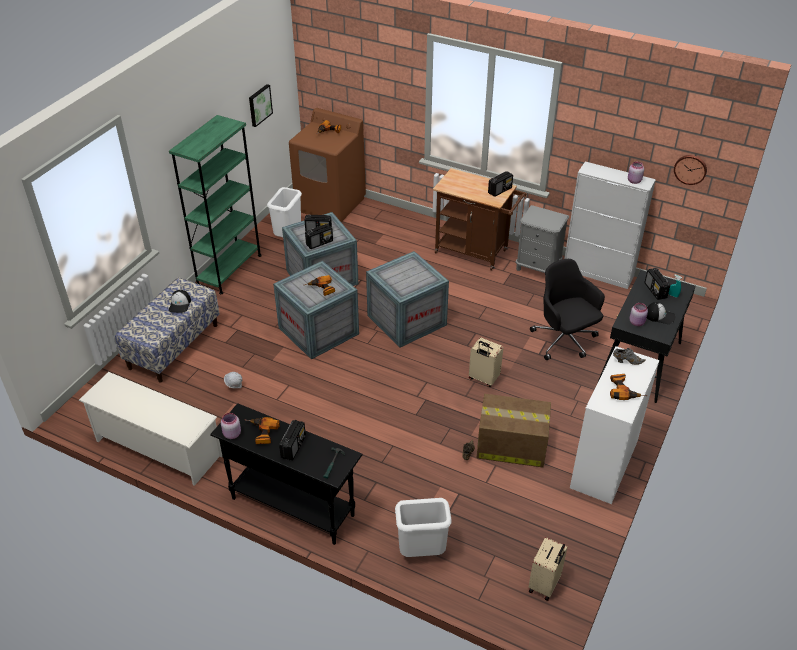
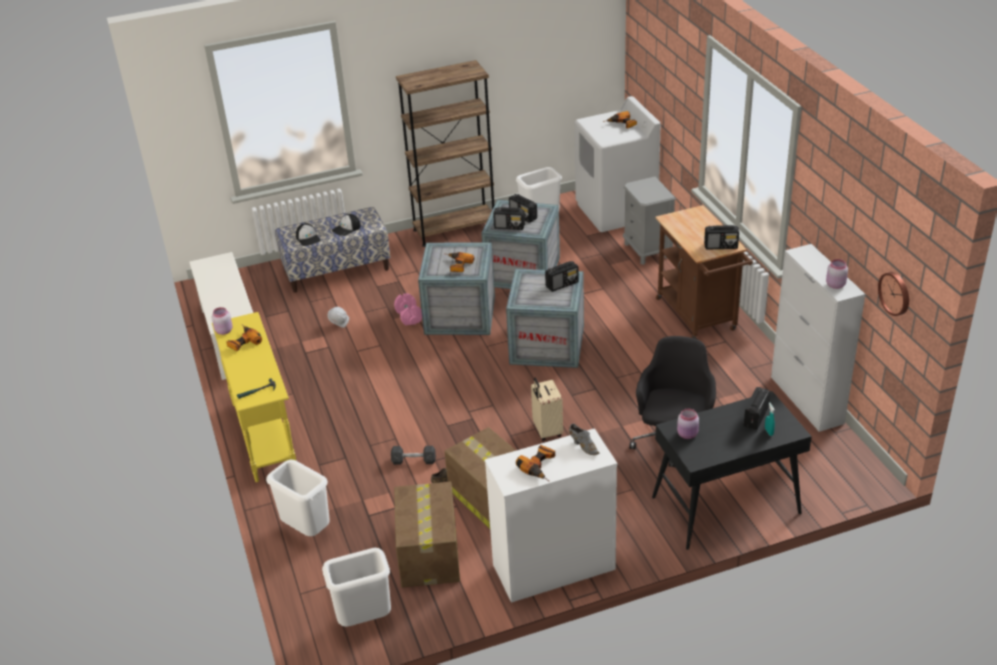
camera: 45 degrees right, 5 degrees down
(229, 270) = (454, 229): green bookcase -> brown bookcase
(259, 105) = (551, 69): picture -> none
(281, 351) = (409, 316): none -> pink dumbbell
(292, 506) = (264, 436): black console table -> yellow console table
(293, 447) = (249, 363): radio -> radio (562, 284)
(330, 204) = (616, 211): brown washing machine -> white washing machine
(427, 453) = (414, 461): none -> grey dumbbell
(521, 508) = (429, 552): none -> cardboard box
(538, 267) = (746, 362): grey nightstand -> grey nightstand (647, 250)
(545, 585) = (364, 621): beige suitcase -> white trash can
(659, 316) = (722, 441): cap -> cap (308, 238)

